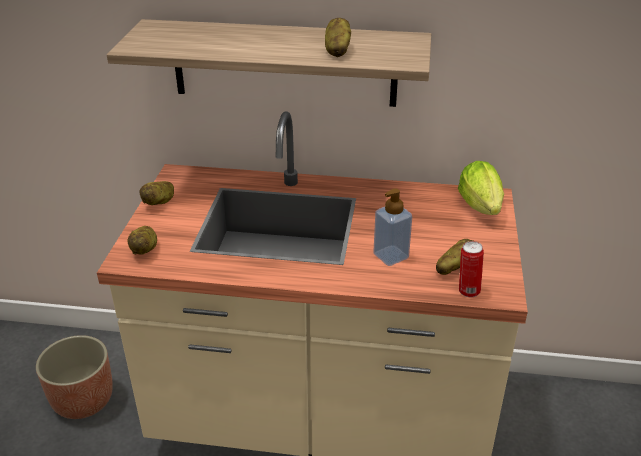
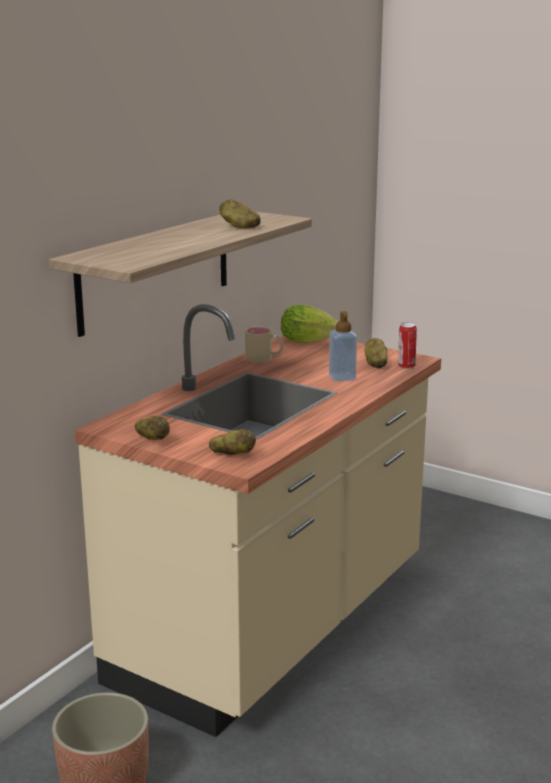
camera: 65 degrees left, 15 degrees down
(402, 197) = (264, 359): none -> beige mug

